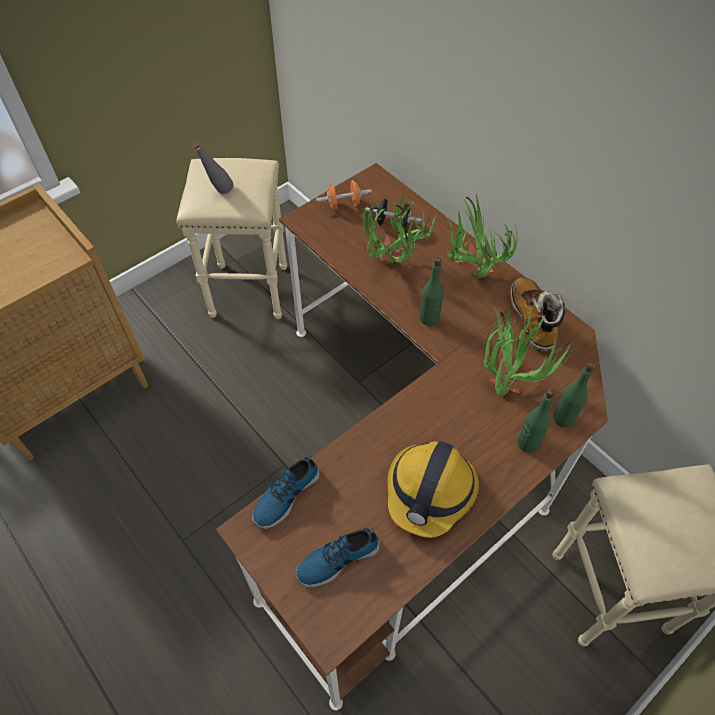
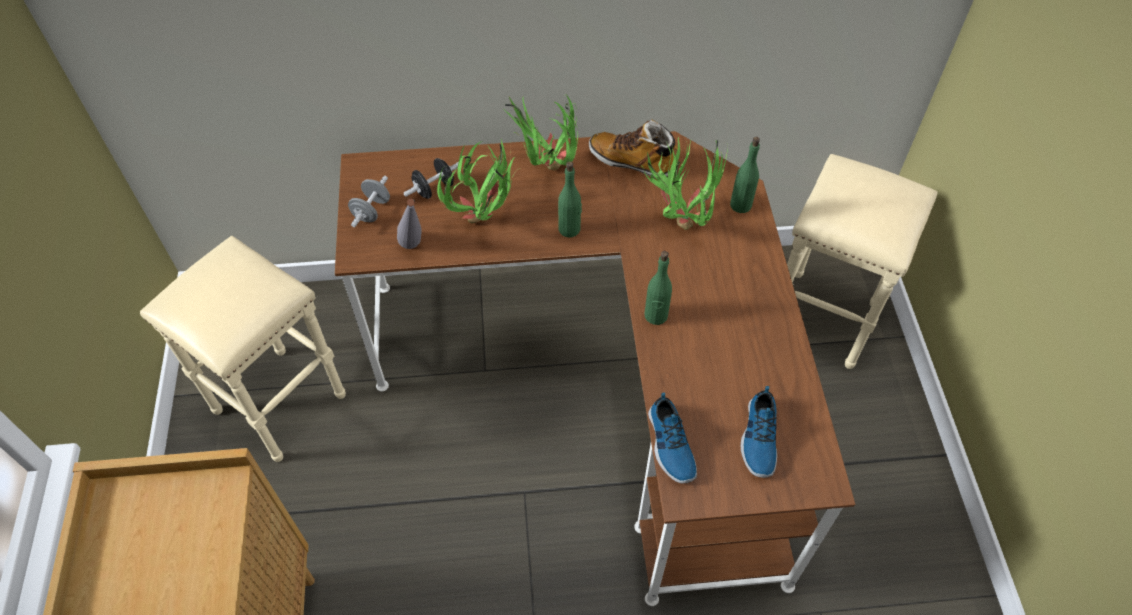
camera: 55 degrees left, 0 degrees up
(219, 195) = (237, 310): grey bottle -> grey bottle (415, 250)
(344, 205) = (371, 211): orange dumbbell -> grey dumbbell
(430, 491) = (742, 334): hard hat -> none
(527, 443) = (746, 242): green bottle -> green bottle (656, 315)

